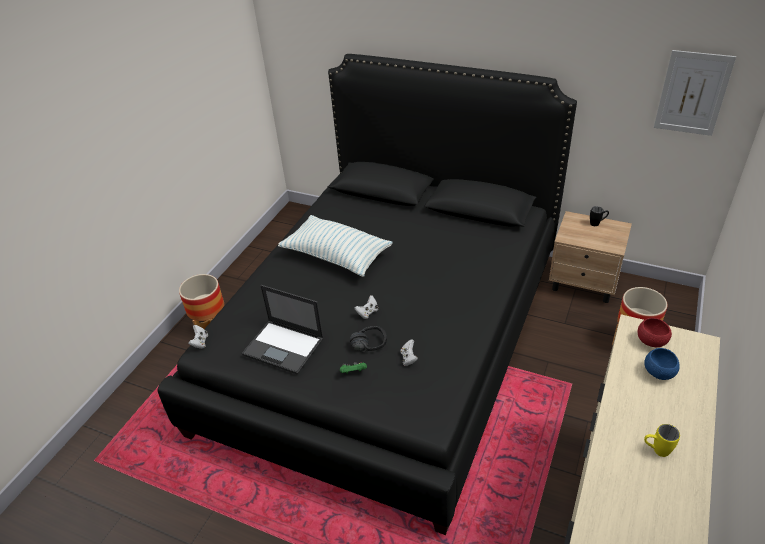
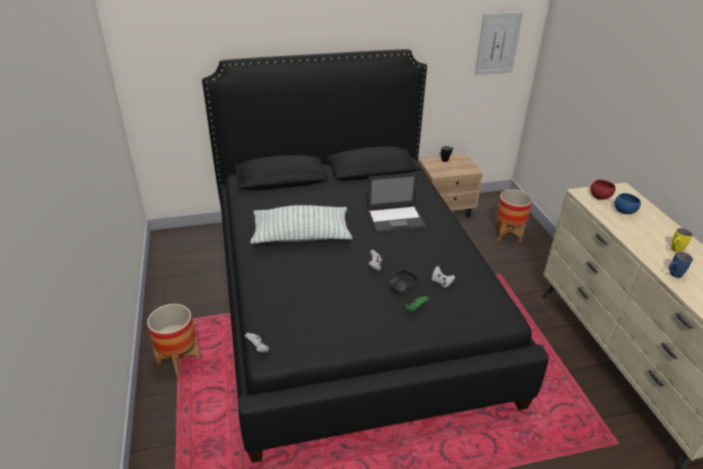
camera: 40 degrees left, 5 degrees down
(284, 347) = (341, 316): laptop -> laptop (396, 219)
(608, 476) = (673, 275): none -> blue mug

